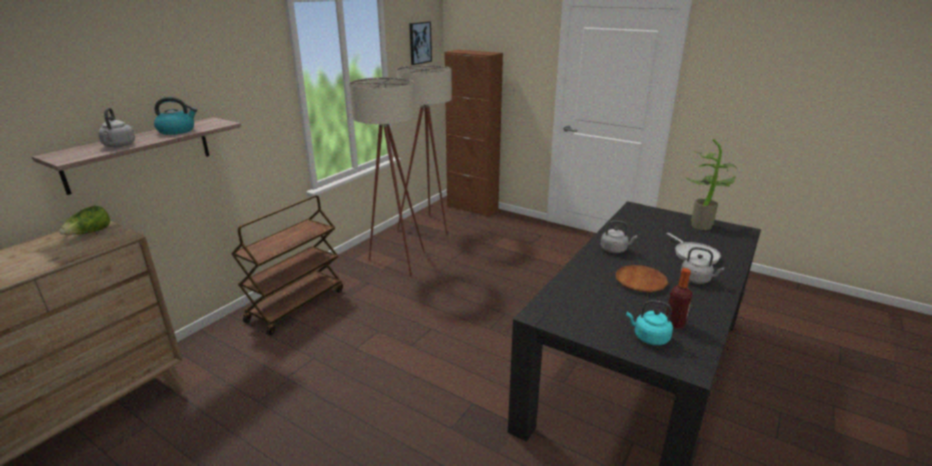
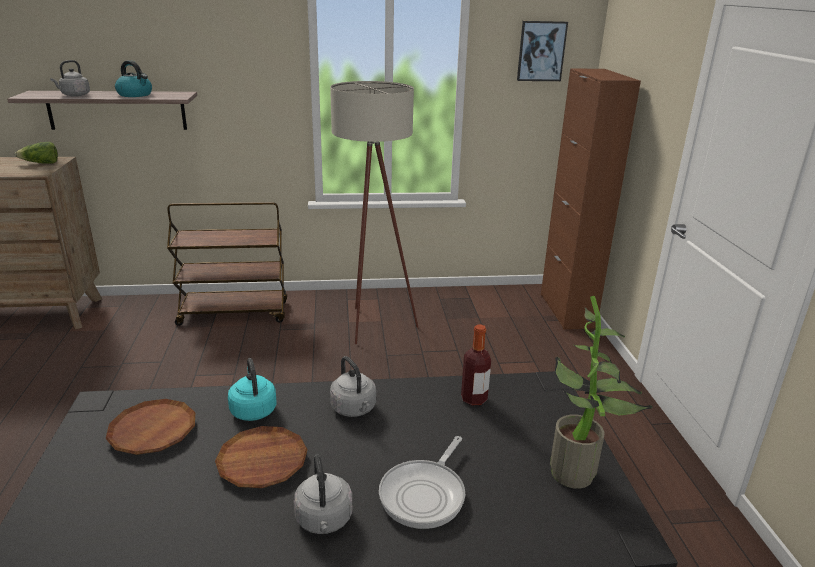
camera: 50 degrees right, 0 degrees up
(429, 228) = (471, 308): beige floor lamp -> none
(585, 304) = (153, 431): none -> brown plate
(649, 338) = (81, 515): turquoise kettle -> turquoise kettle (253, 409)
(674, 324) = (140, 532): bottle -> bottle (474, 399)

